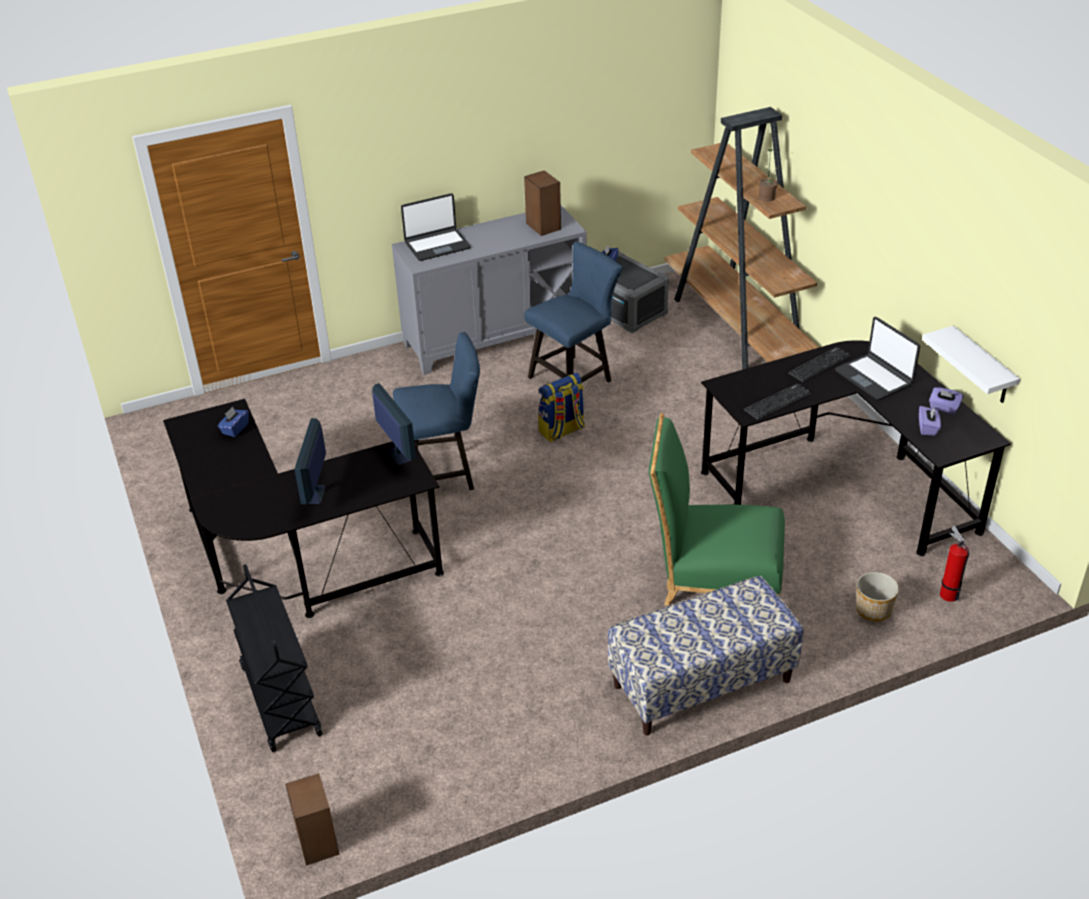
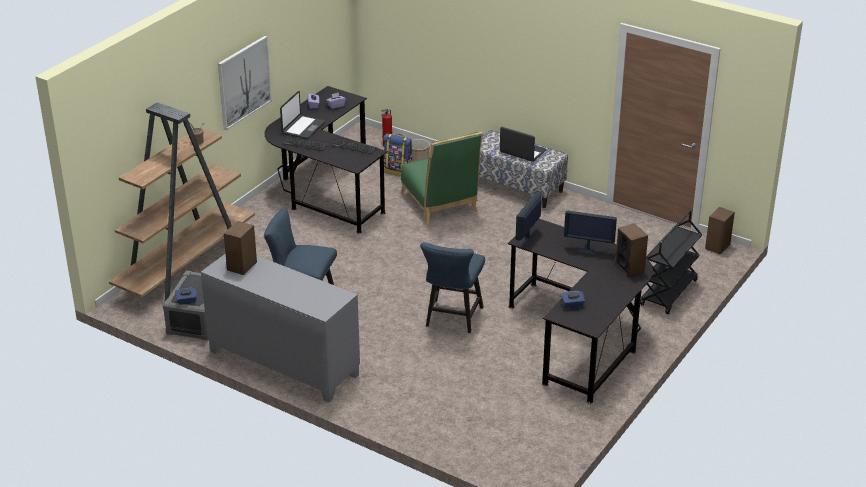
camera: 125 degrees left, 5 degrees down
(239, 511) = (629, 267): none -> speaker
(315, 494) = (588, 250): monitor -> monitor turned 45 degrees clockwise
(437, 245) = (309, 300): laptop -> laptop (522, 152)
(444, 473) = (452, 319): blue chair -> blue chair turned 120 degrees counterclockwise
(562, 431) = (367, 293): backpack -> backpack (398, 171)
(895, 248) = (244, 82): none -> picture
(982, 367) = (303, 73): white shelf -> none

